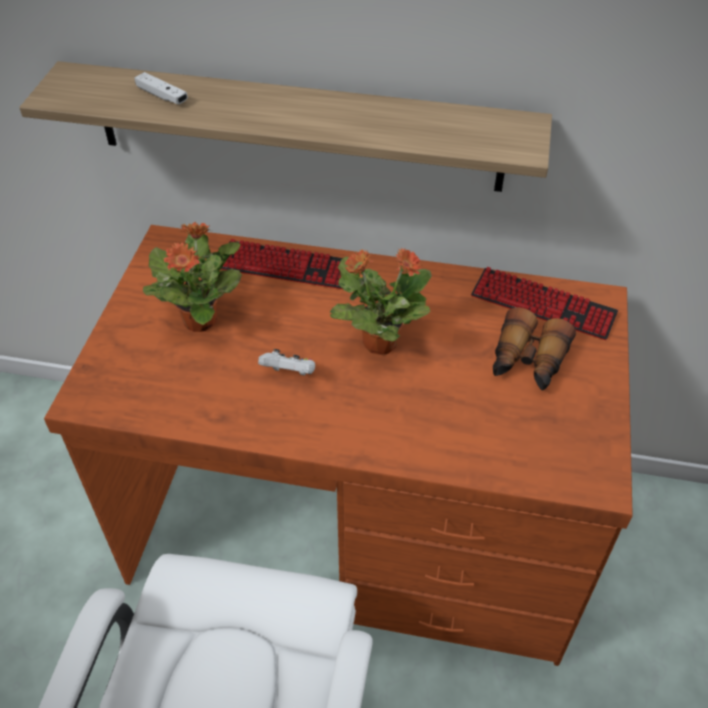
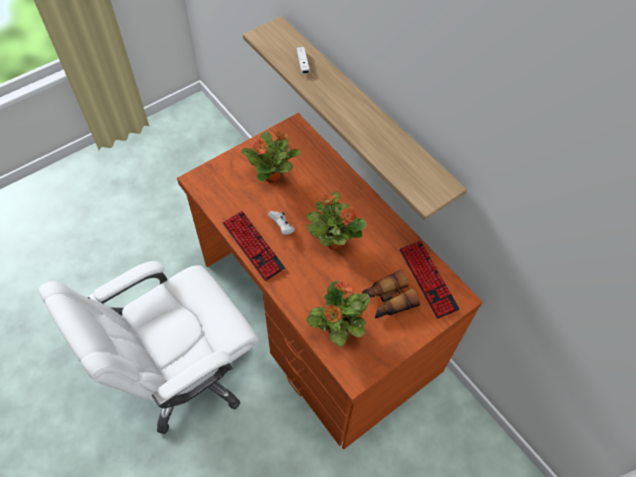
camera: 40 degrees right, 10 degrees up
(287, 267) = (333, 175): keyboard -> keyboard (253, 246)
(512, 445) = (337, 330): none -> potted plant

